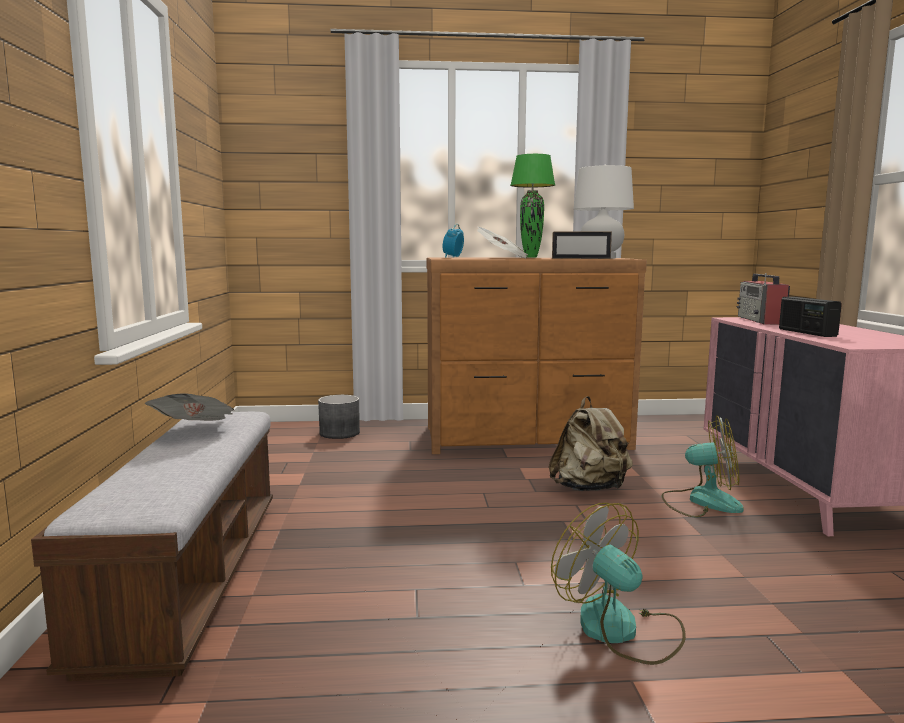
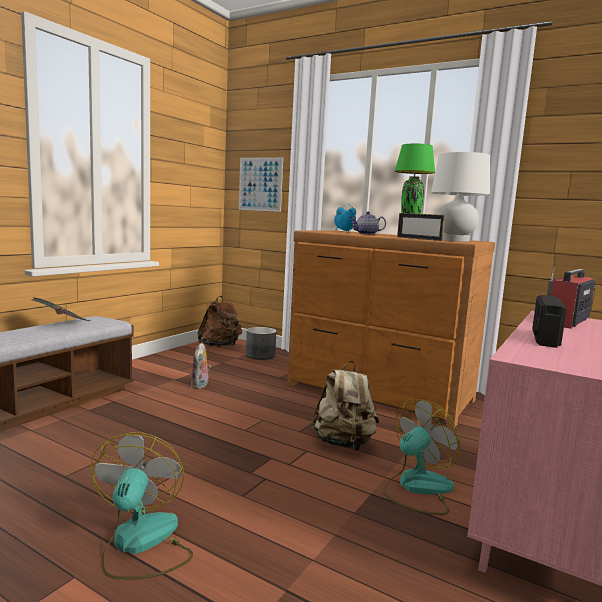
camera: 35 degrees right, 0 degrees up
(268, 435) = (220, 346): none -> brown backpack
(291, 201) = (260, 184): none -> picture
(346, 481) = (200, 386): none -> plush toy
(503, 258) = (366, 234): newspaper -> teapot
(701, 501) = (417, 488): fan -> fan turned 90 degrees counterclockwise

